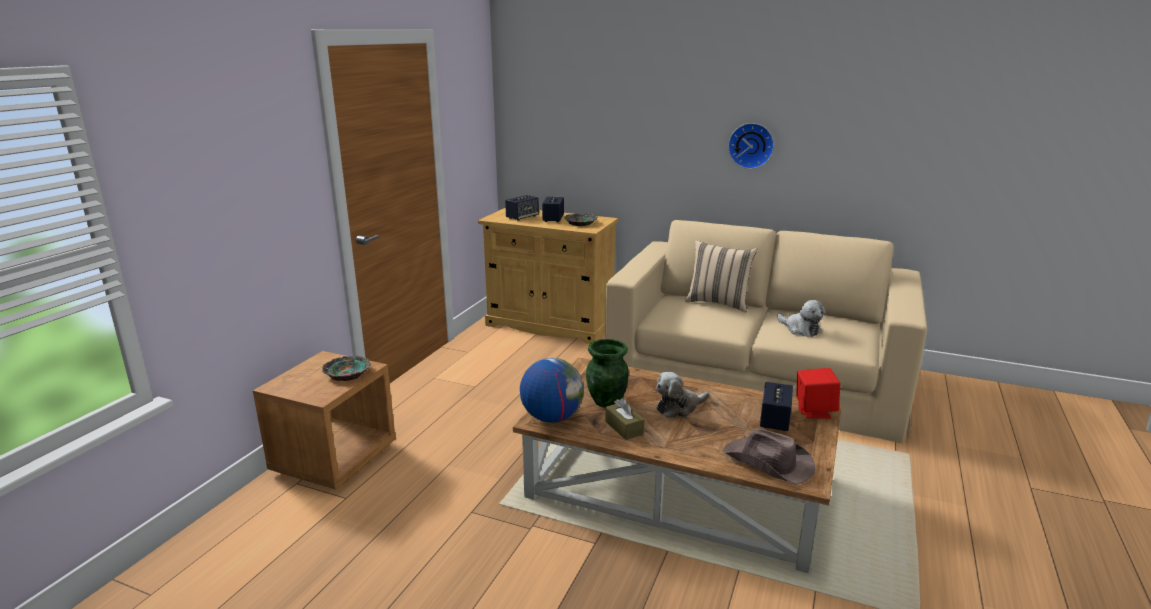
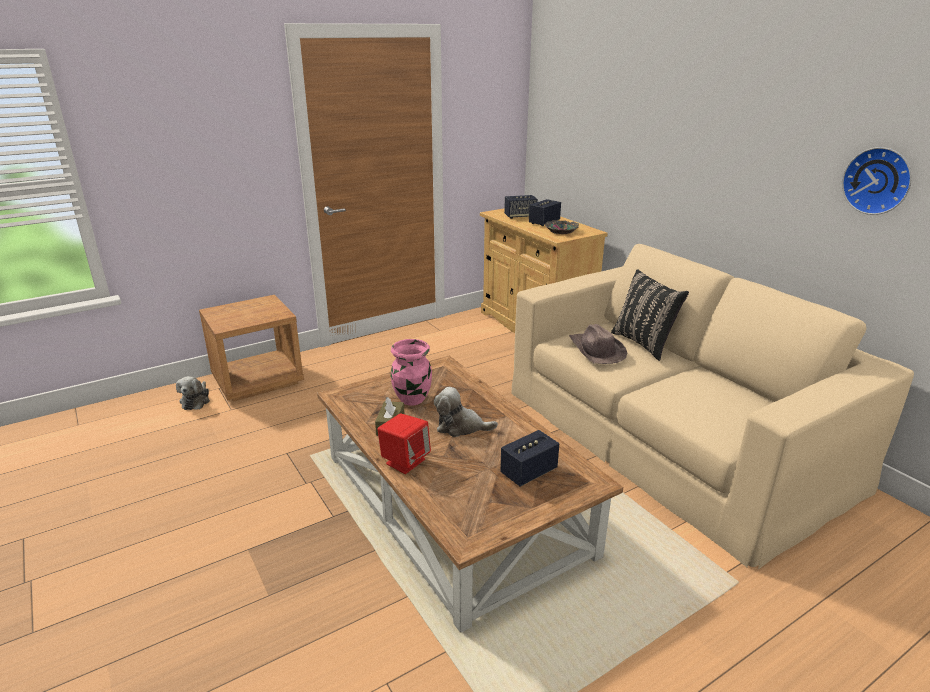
camera: 35 degrees right, 5 degrees up
(348, 373) = (263, 315): bowl -> none
(552, 417) = (352, 396): globe -> none
(607, 401) = (412, 399): green vase -> pink vase
(718, 303) = (644, 343): beige pillow -> black pillow
(751, 145) = (740, 170): wall clock -> wall clock (878, 180)
(768, 462) = (458, 506): brown hat -> brown hat (596, 350)
(800, 329) = (692, 395): plush toy -> plush toy (196, 400)
(814, 411) = (583, 480): red speaker -> red speaker (405, 461)

